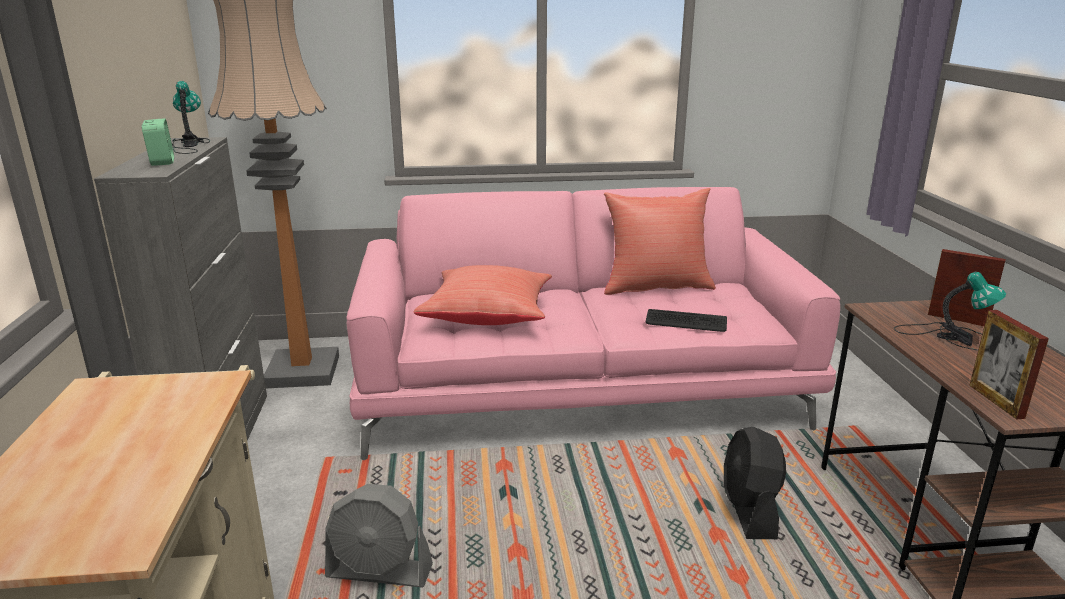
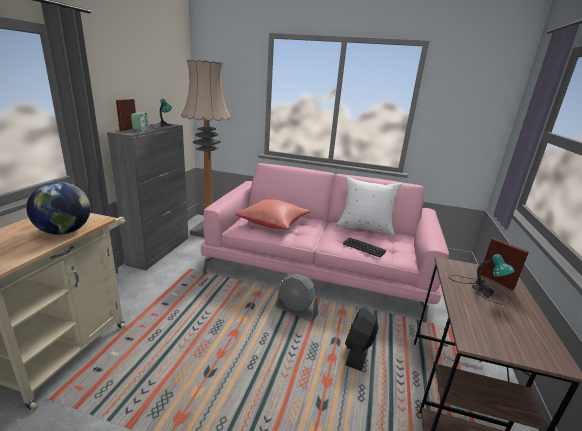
camera: 20 degrees right, 0 degrees up
(177, 423) = (64, 232): none -> globe
(380, 572) = (173, 322): grey fan -> grey fan (296, 311)
(656, 286) = (365, 227): red pillow -> white pillow
(996, 401) = (470, 332): picture frame -> picture frame (128, 129)

